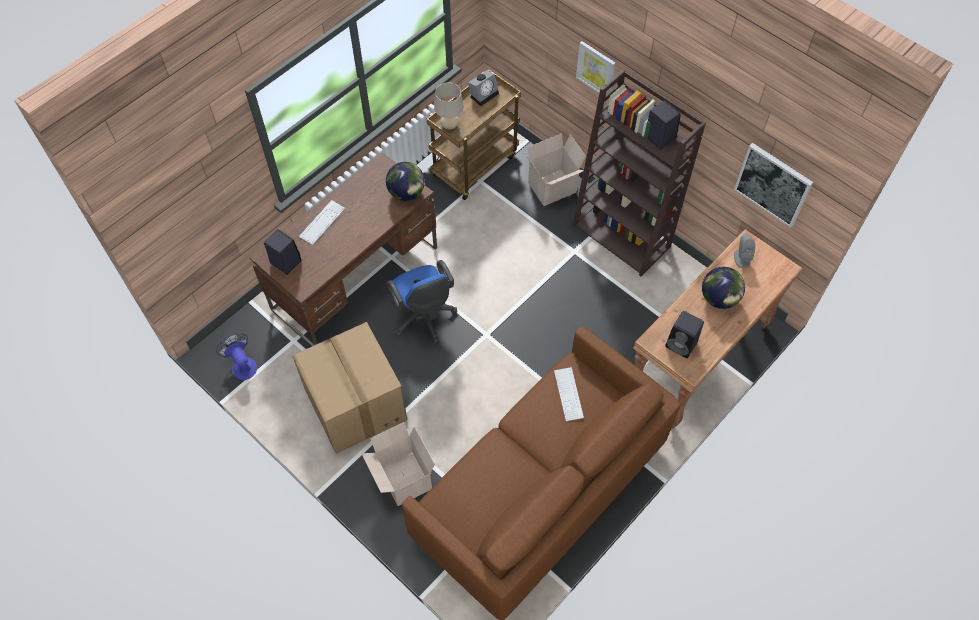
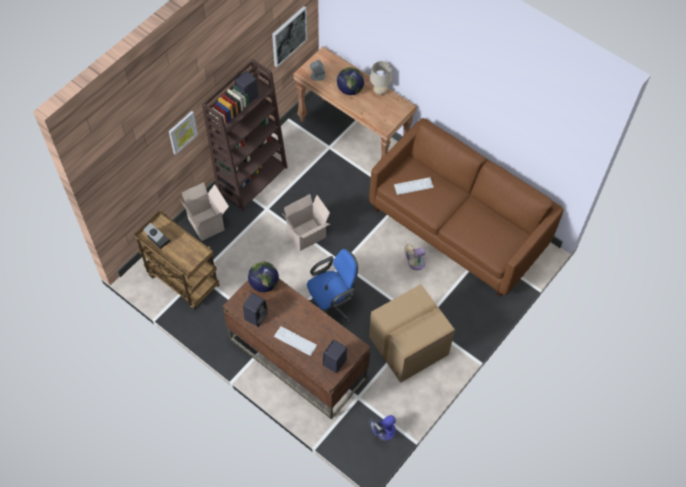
camera: 95 degrees left, 0 degrees up
(403, 479) = (461, 308): cardboard box -> cardboard box (306, 236)
(449, 125) = (191, 261): beige table lamp -> beige table lamp (380, 92)
(481, 424) = (414, 263): none -> beige fan
(682, 345) = (387, 110): black speaker -> black speaker (256, 315)

